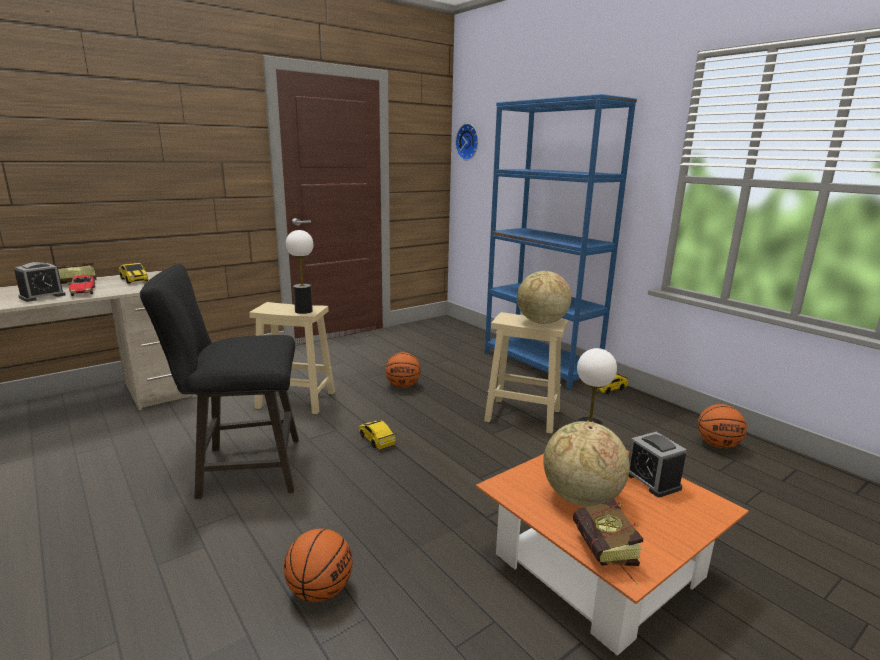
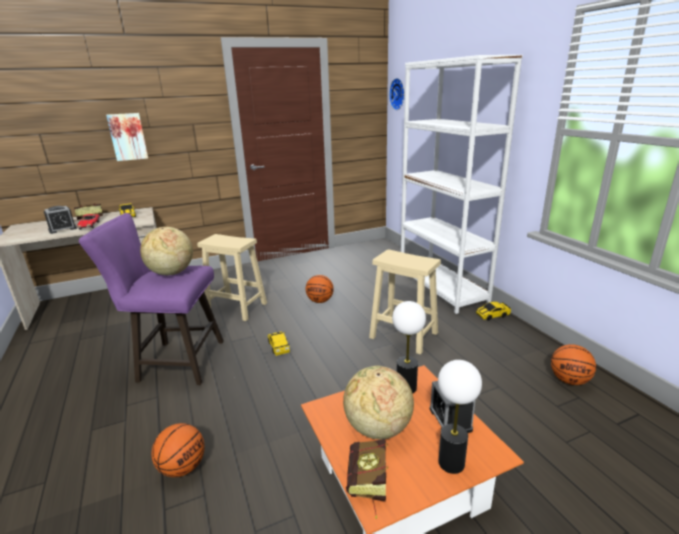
camera: 15 degrees right, 5 degrees up
(133, 173) = (128, 136): none -> picture
(241, 469) = (175, 361): black stool -> purple stool
(304, 311) = (235, 243): table lamp -> table lamp (451, 463)
(540, 364) = (442, 288): blue bookcase -> white bookcase
(541, 322) = (414, 261): globe -> globe (171, 273)

